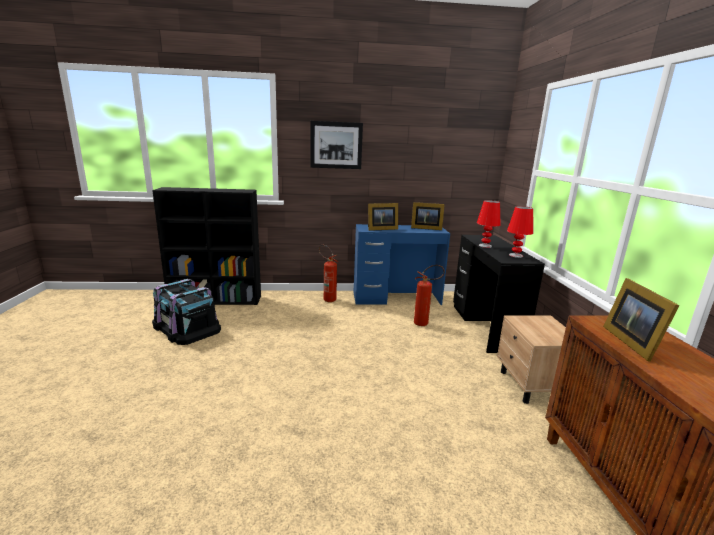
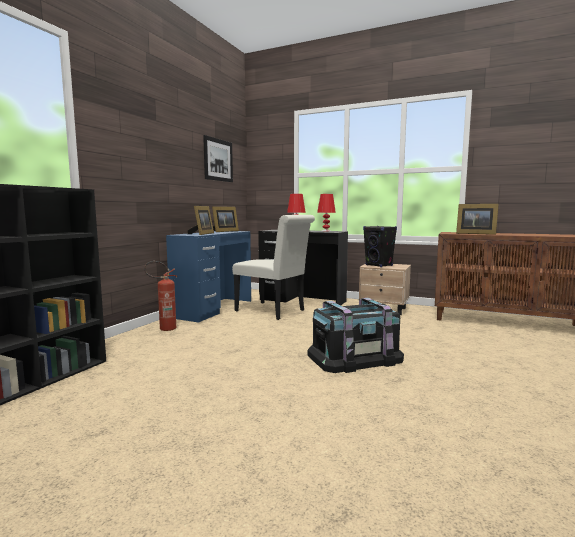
camera: 60 degrees left, 10 degrees down
(186, 327) = (84, 416): black storage box -> black storage box (355, 357)
(336, 145) = (138, 141): picture -> picture (218, 160)
(424, 323) = (273, 311): fire extinguisher -> white chair
(534, 325) = (379, 265): none -> black speaker

